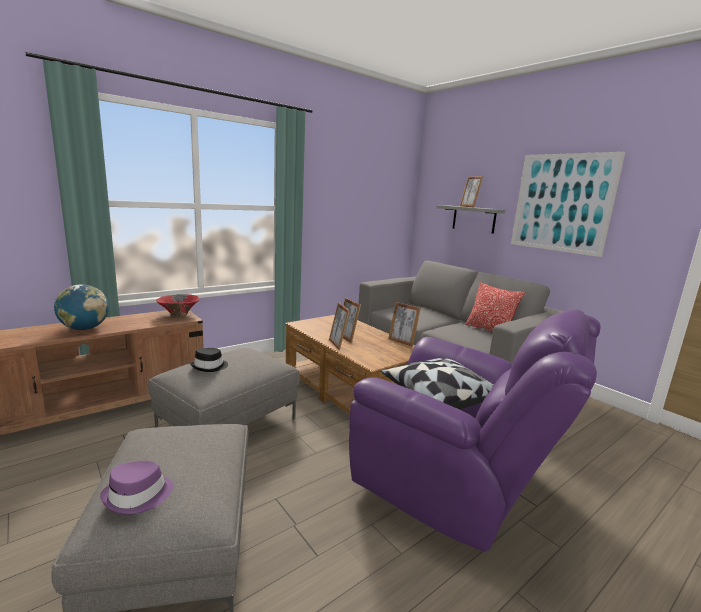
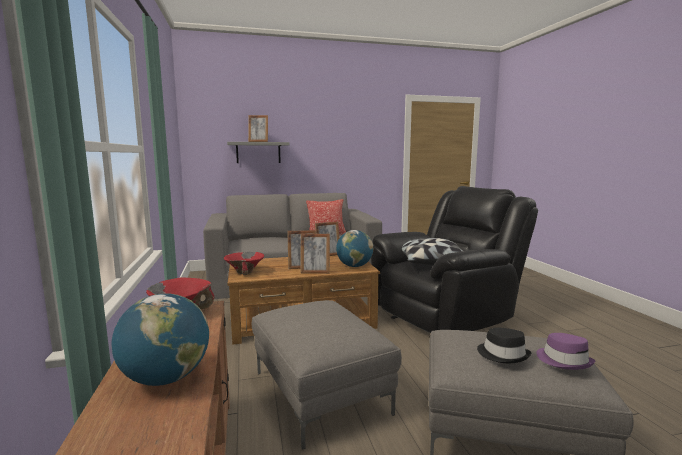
camera: 65 degrees left, 5 degrees down
(210, 366) = (324, 326): black hat -> black hat (503, 354)
(314, 322) = (245, 272): none -> red bowl
(375, 357) = (354, 266): none -> globe
(457, 485) = (446, 314): purple armchair -> black armchair
(561, 203) = (330, 135): picture -> none

